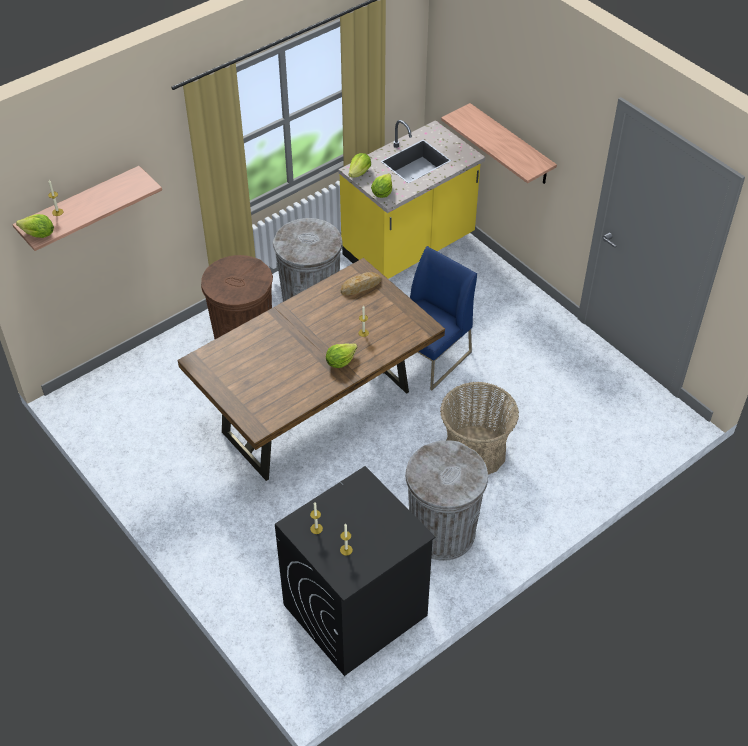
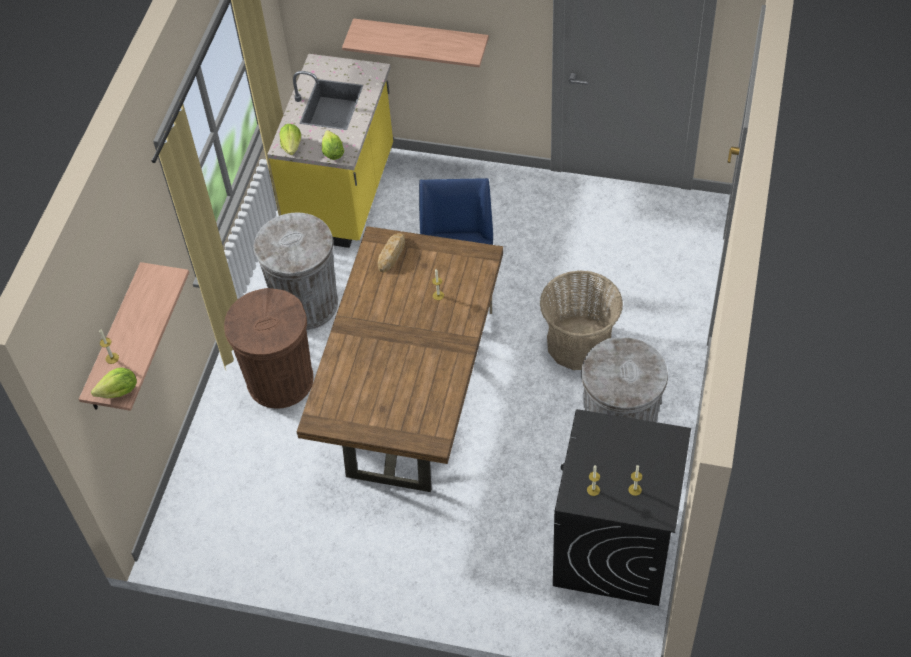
camera: 35 degrees left, 5 degrees up
(340, 361) = (445, 334): lettuce -> none

